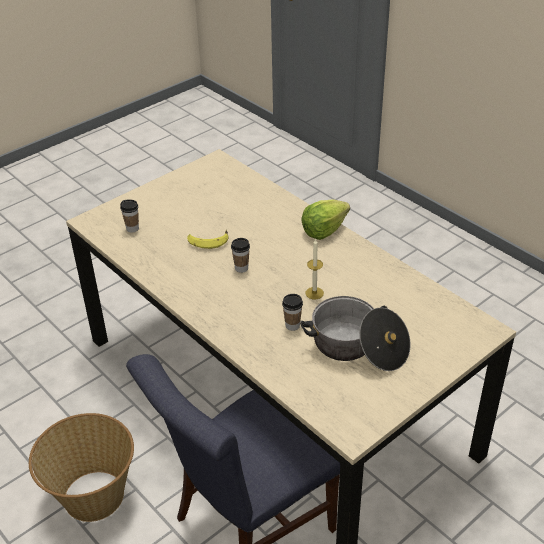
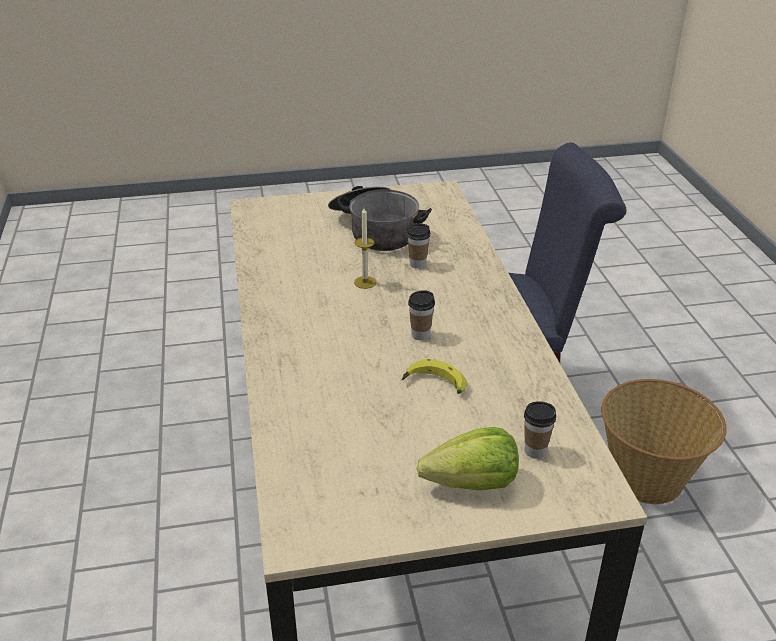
camera: 150 degrees left, 5 degrees down
(324, 230) = (274, 341): lettuce -> lettuce (472, 484)

